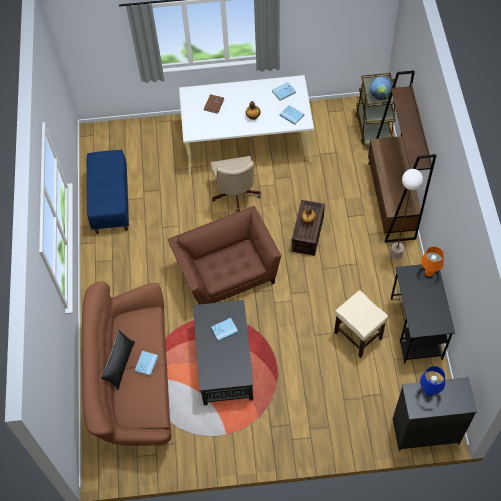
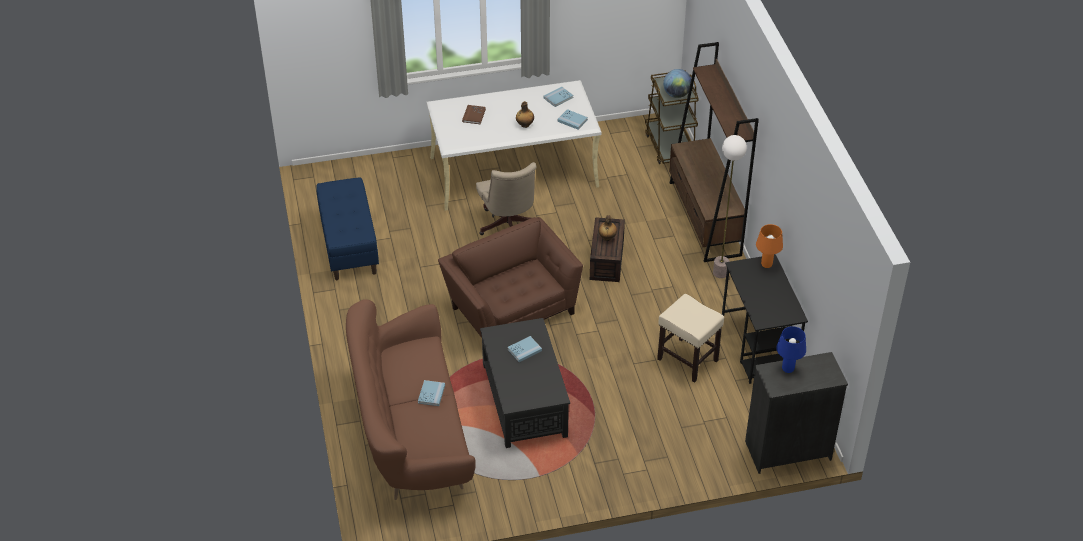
camera: 10 degrees left, 15 degrees down
(120, 364) = (397, 398): black pillow -> none

